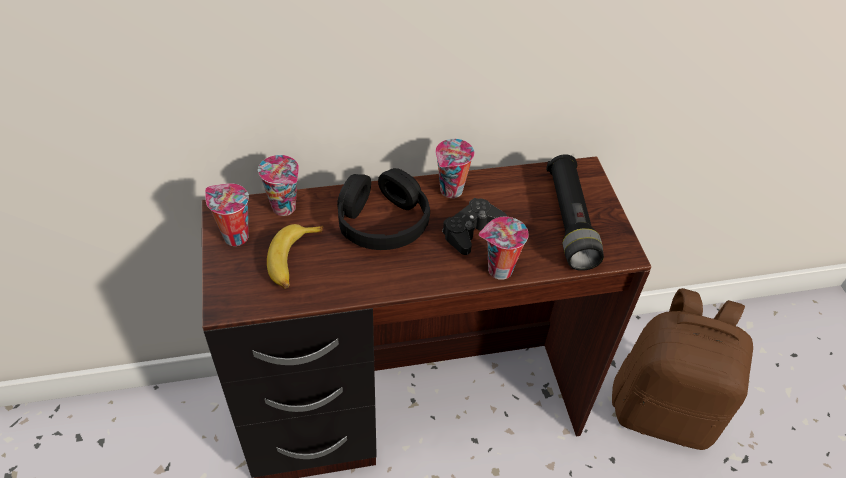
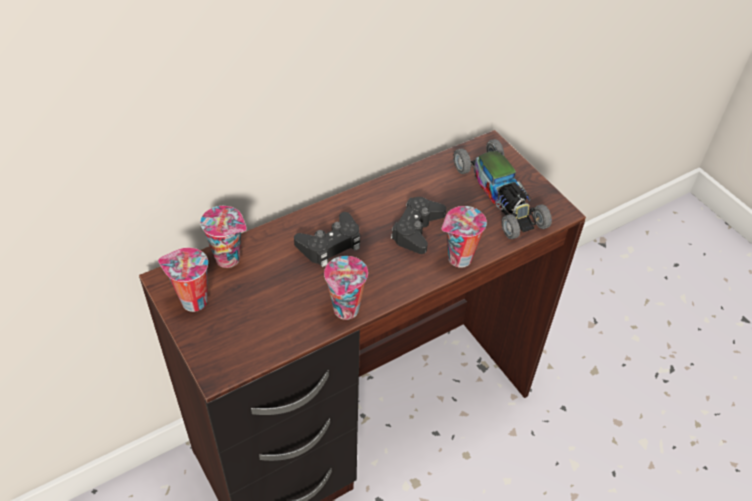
camera: 20 degrees left, 0 degrees up
(293, 260) = (263, 307): banana -> none
(382, 221) = (330, 244): black headphones -> black game controller
(451, 191) = (380, 198): cup -> cup (346, 311)
(570, 221) = (499, 196): black flashlight -> toy car
(664, 410) = (589, 348): brown backpack -> none

